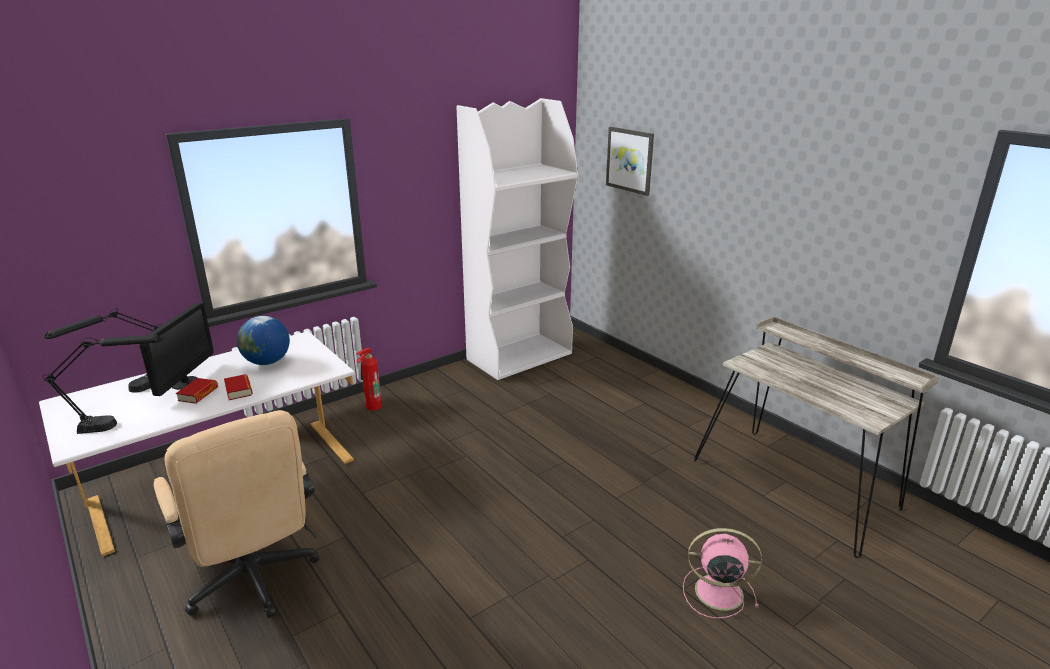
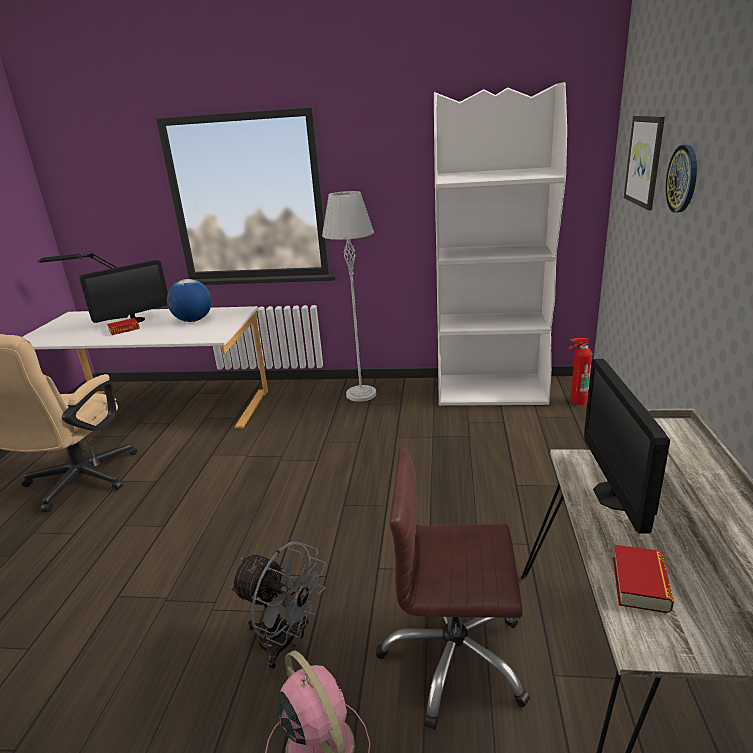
camera: 45 degrees right, 0 degrees up
(122, 424) = (64, 335): black table lamp -> none
(239, 390) = (144, 334): book -> book (640, 584)
(371, 407) = (313, 392): fire extinguisher -> fire extinguisher (576, 401)
(419, 393) = (361, 394): none -> grey floor lamp
(628, 564) = (286, 642): none -> grey fan
(686, 177) = (683, 179): none -> wall clock
(717, 516) = (454, 659): none -> brown office chair
(781, 372) = (615, 496): none -> monitor

